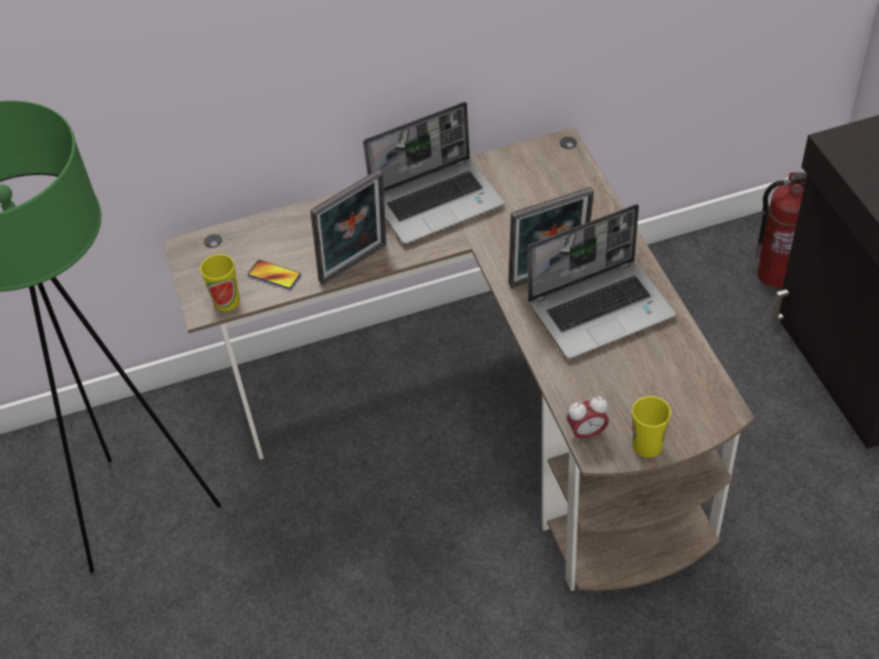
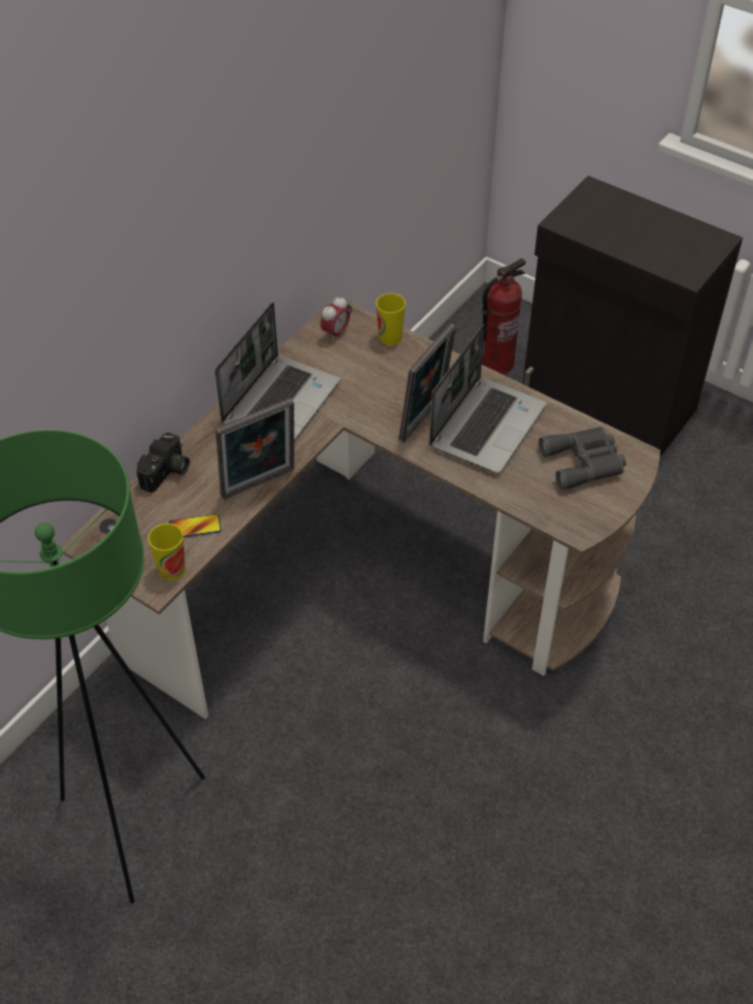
camera: 40 degrees left, 0 degrees up
(293, 219) = (167, 473): none -> camera
(356, 266) = (260, 485): picture frame -> picture frame turned 45 degrees clockwise
(587, 433) = (559, 521): alarm clock -> alarm clock (335, 333)
(647, 445) = (608, 507): cup -> cup (390, 337)
(664, 391) = (585, 462): none -> grey binoculars

